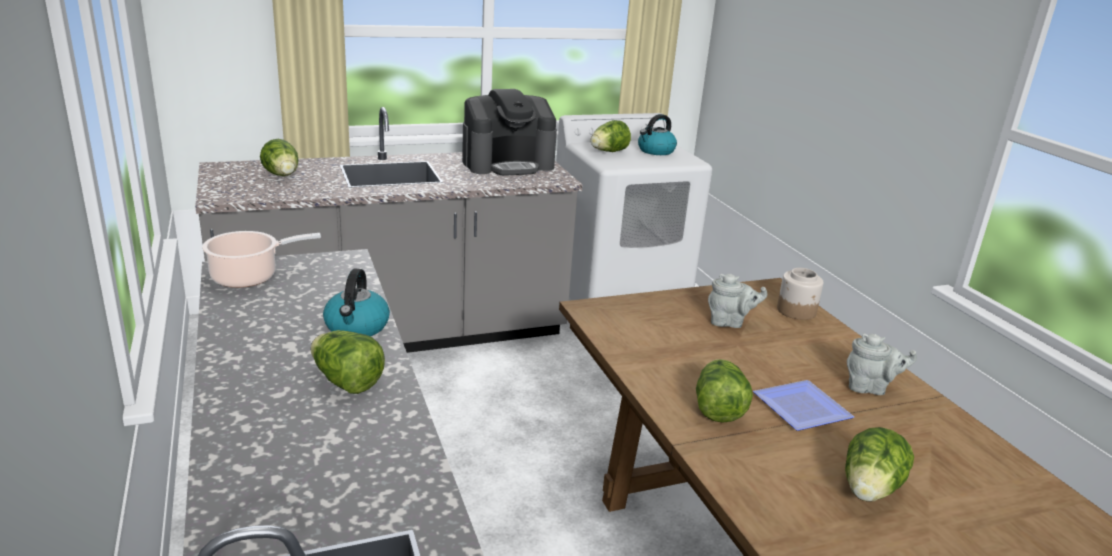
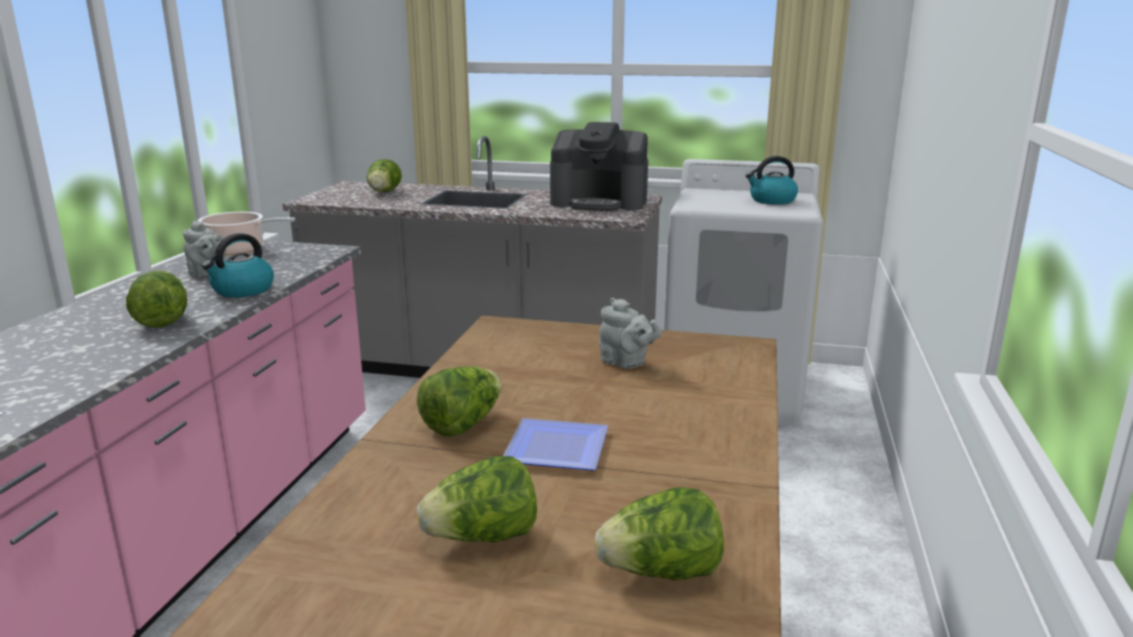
camera: 35 degrees right, 5 degrees down
(608, 152) = (711, 197): lettuce -> lettuce (661, 572)
(796, 311) = (733, 370): jar -> none
(870, 388) = (683, 454): grey teapot -> grey teapot (208, 275)

